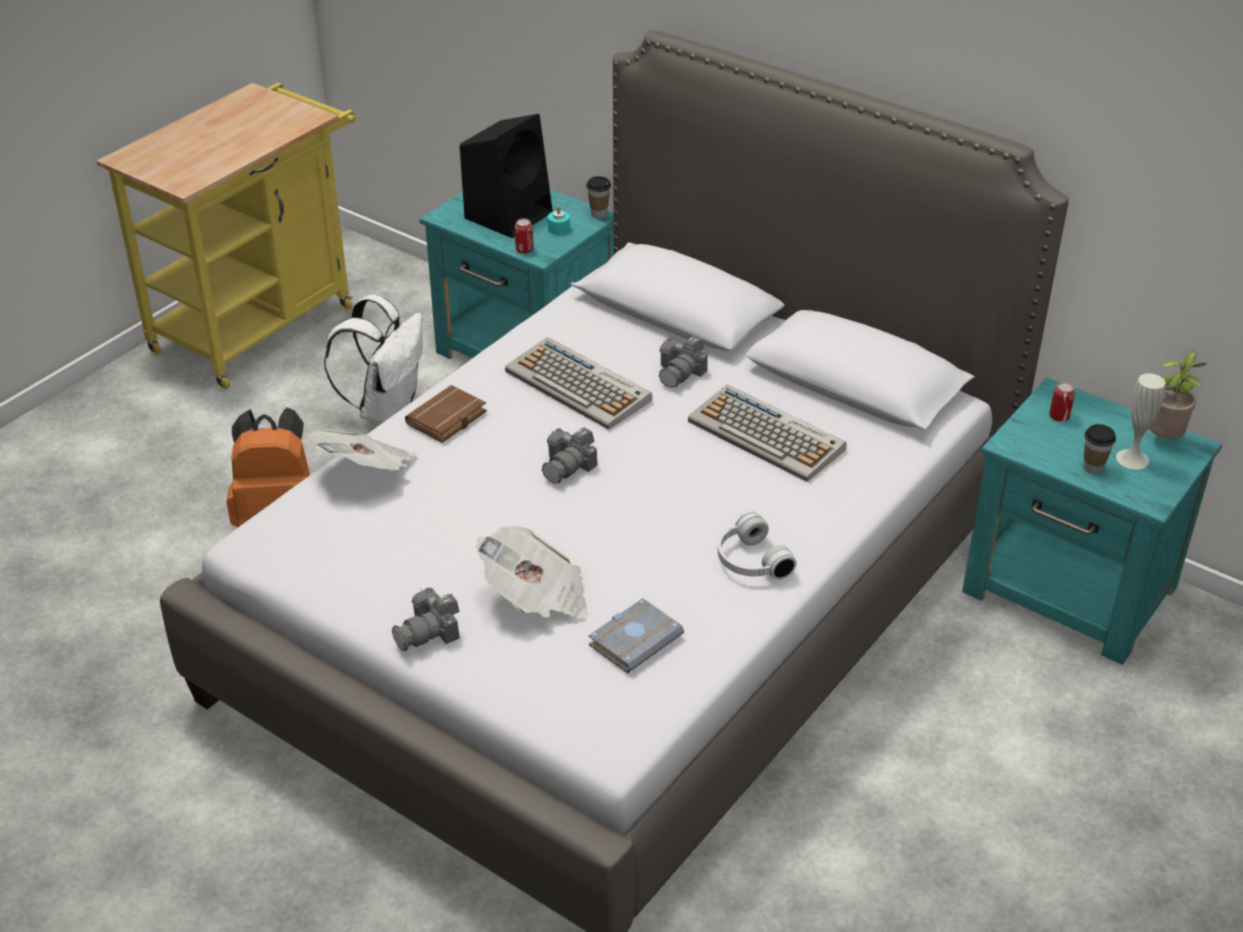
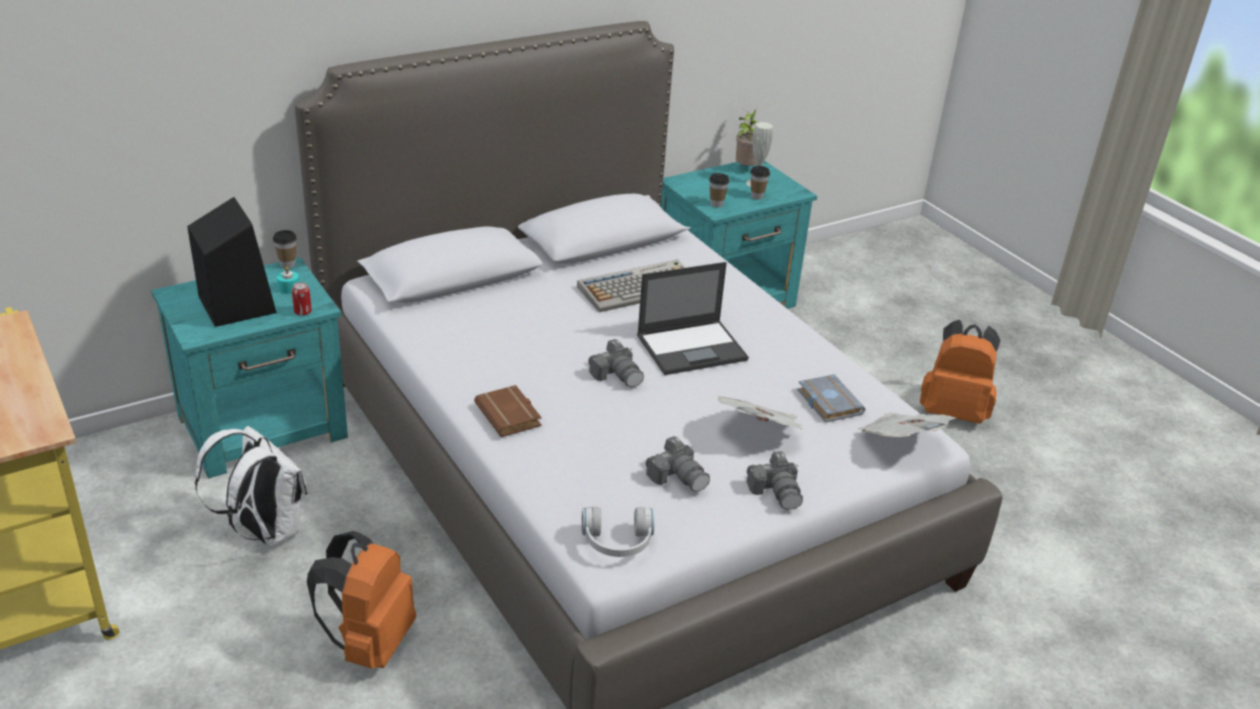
camera: 70 degrees left, 5 degrees down
(367, 471) = (549, 474): newspaper -> newspaper (901, 442)
(579, 386) = (517, 343): keyboard -> none
(668, 506) = (693, 347): none -> laptop
(681, 373) = (537, 297): camera -> camera (678, 476)
(749, 561) = (771, 335): white headphones -> white headphones (617, 543)
(1004, 894) = (953, 411): none -> orange backpack
(1029, 439) = (716, 204): none -> cup
(1059, 417) = (701, 189): can -> none

